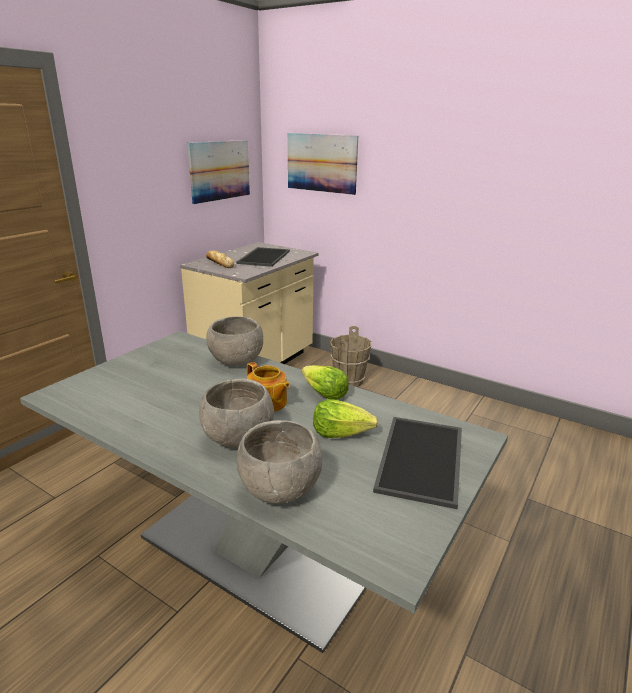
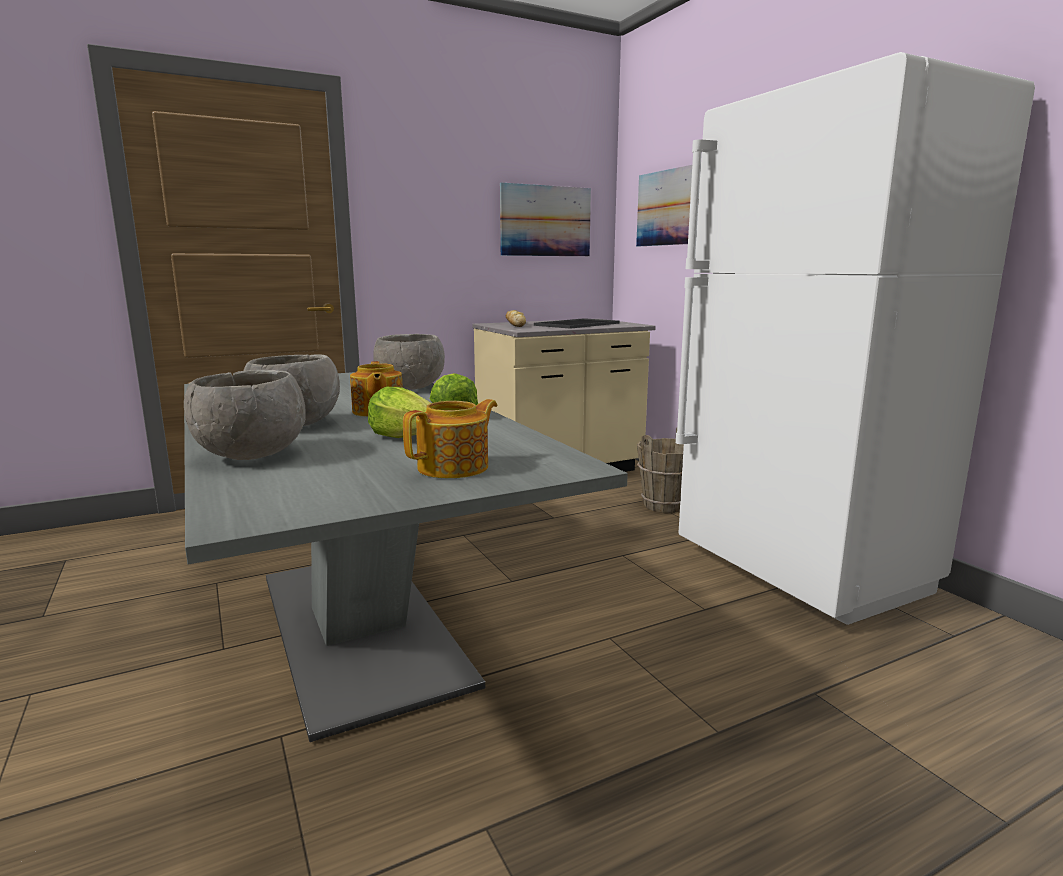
camera: 30 degrees right, 10 degrees down
(423, 460) = (455, 467): tray -> teapot
(460, 416) = (801, 572): none -> white fridge

